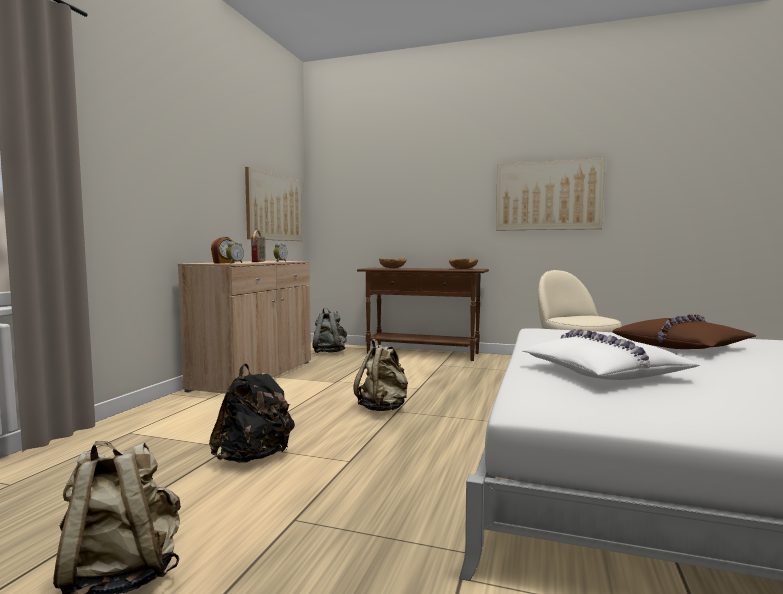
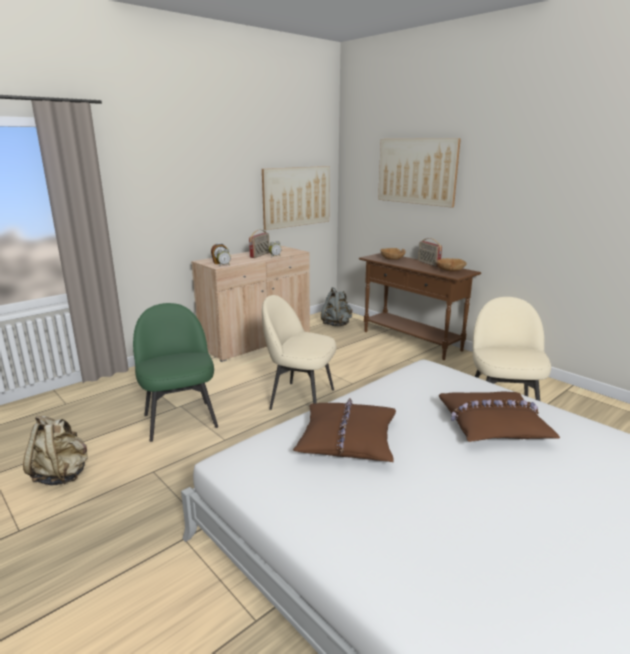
camera: 30 degrees right, 15 degrees up
(254, 457) = (180, 419): black backpack -> green chair
(383, 408) = (300, 398): beige backpack -> beige chair
(432, 268) = (428, 263): none -> radio
(548, 196) = (550, 202): picture -> picture (416, 171)
(601, 372) = (347, 440): white pillow -> brown pillow

